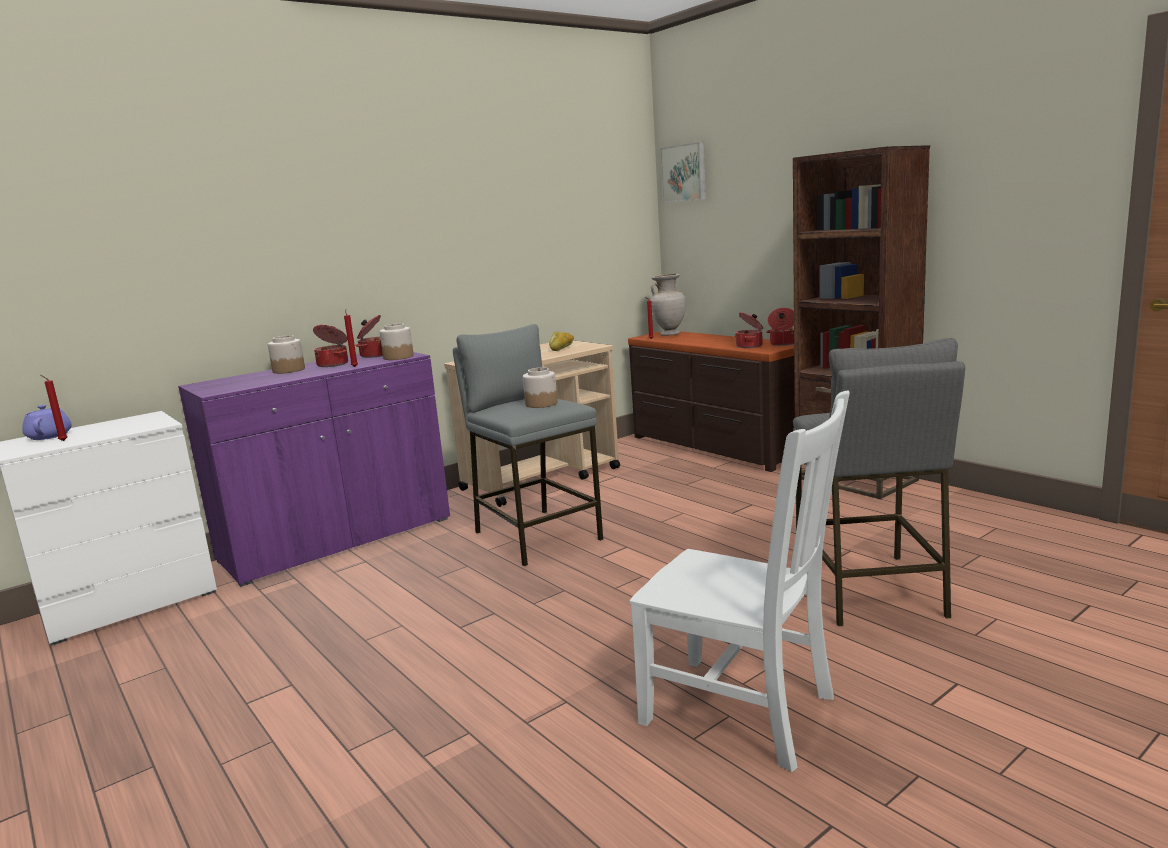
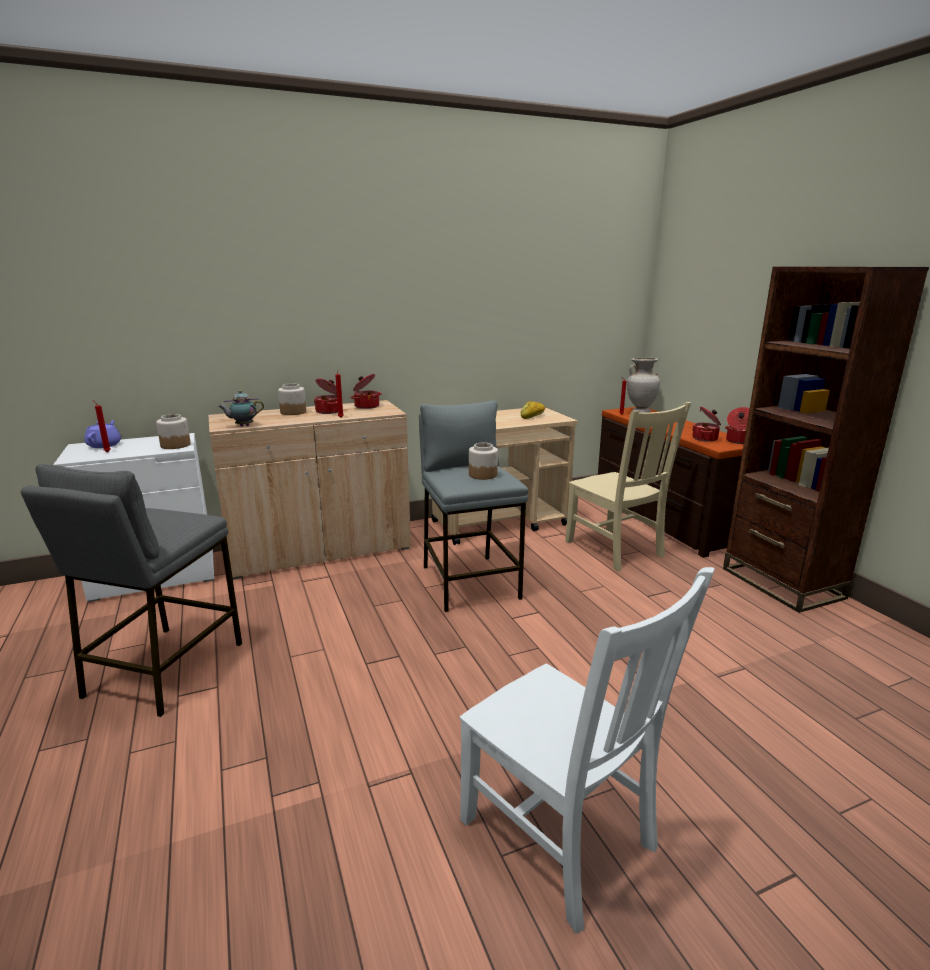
camera: 15 degrees right, 5 degrees up
(239, 388) = (243, 426): none -> teapot
(337, 540) = (320, 550): purple cabinet -> beige cabinet
(398, 357) = (381, 412): jar -> jar (175, 445)
(680, 480) = (616, 550): none -> beige chair
(685, 173) = (679, 265): picture -> none
(868, 589) = (744, 721): grey stool -> grey stool (163, 669)

